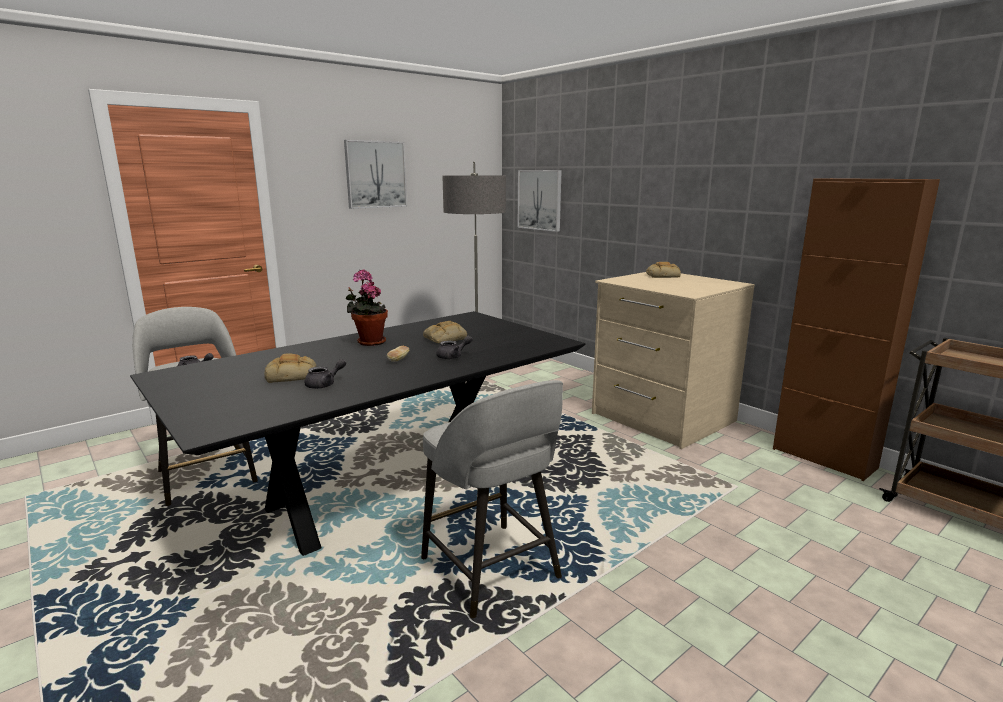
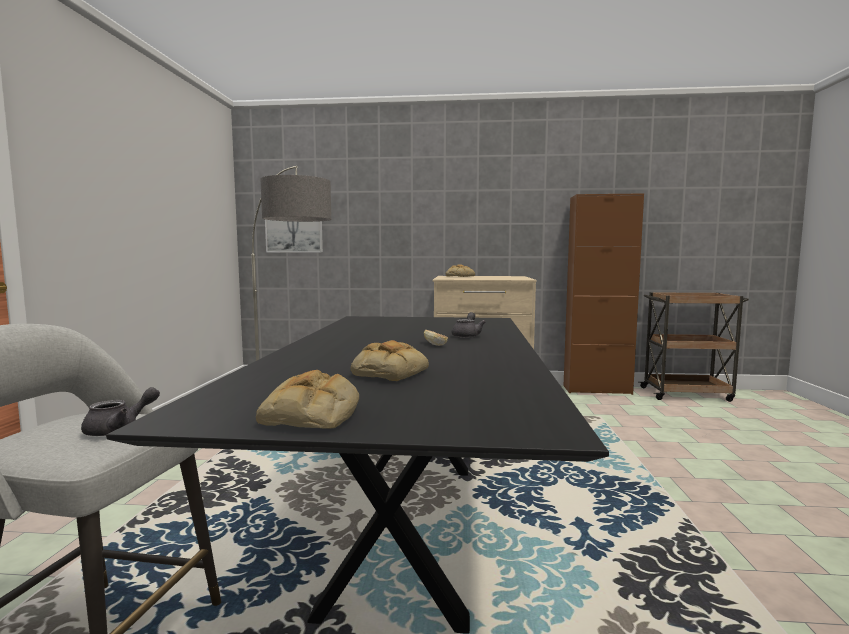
camera: 45 degrees left, 10 degrees down
(325, 384) = (458, 369): grey teapot -> none
(369, 342) = (347, 341): potted plant -> none
(375, 174) = (137, 174): picture -> none
(445, 338) = (406, 329): bread -> bread (312, 415)
(492, 571) = (620, 533): grey stool -> none

